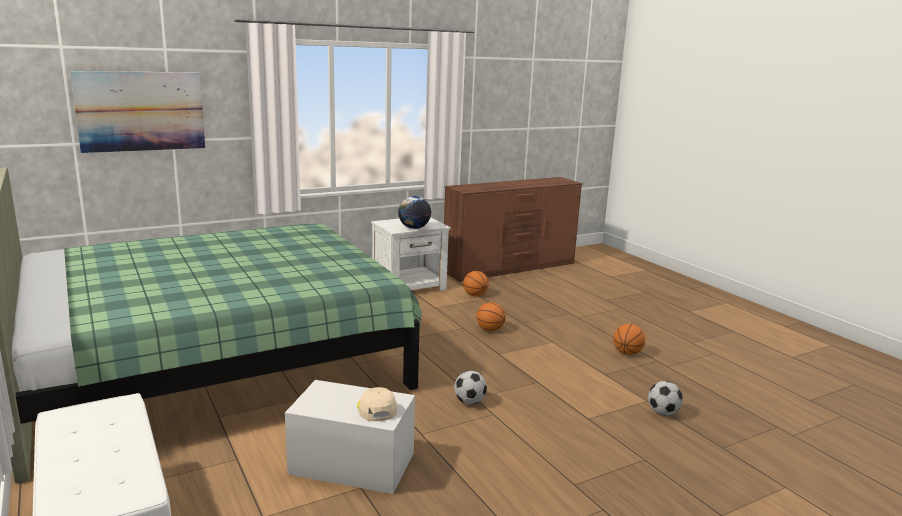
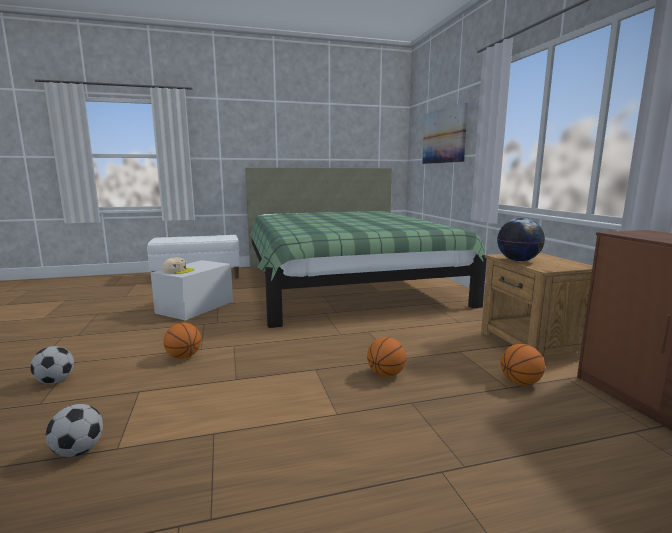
camera: 105 degrees right, 5 degrees down
(410, 286) = (531, 344): white nightstand -> brown nightstand
(469, 402) = (229, 343): football -> football (55, 381)
(627, 353) = (262, 485): basketball -> basketball (184, 357)

